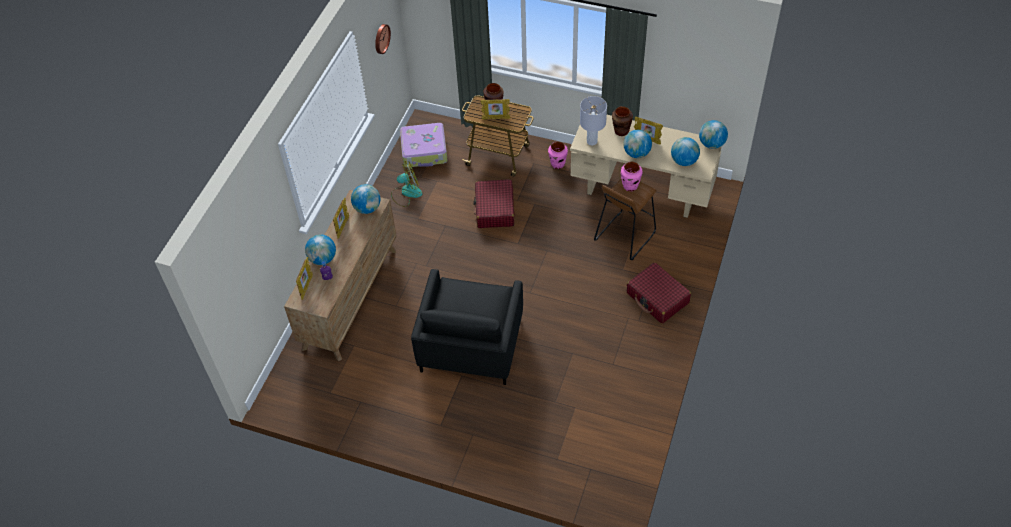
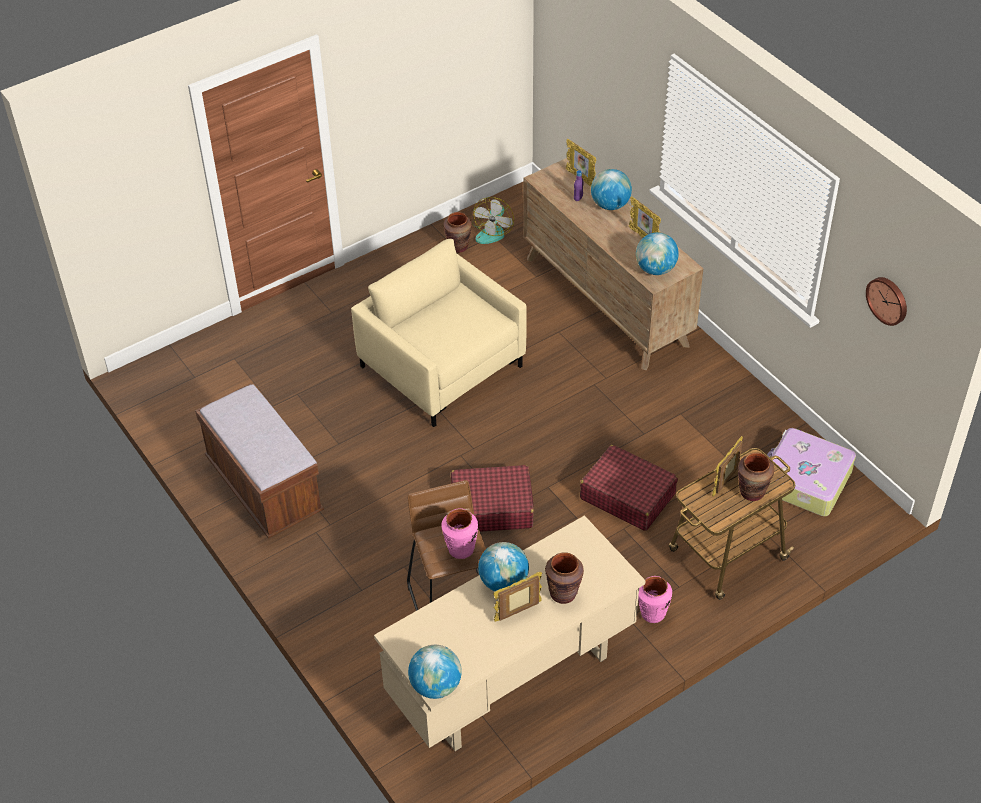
camera: 125 degrees right, 5 degrees down
(355, 405) = (458, 246): none -> brown vase
(406, 193) = (736, 424): fan -> fan (492, 231)
(470, 344) = (442, 366): black armchair -> beige armchair
(591, 141) = (574, 546): grey table lamp -> none
(634, 365) = (264, 487): none -> brown bench
(657, 298) = (326, 572): red suitcase -> red suitcase (491, 507)
(684, 161) = (437, 627): globe -> none

